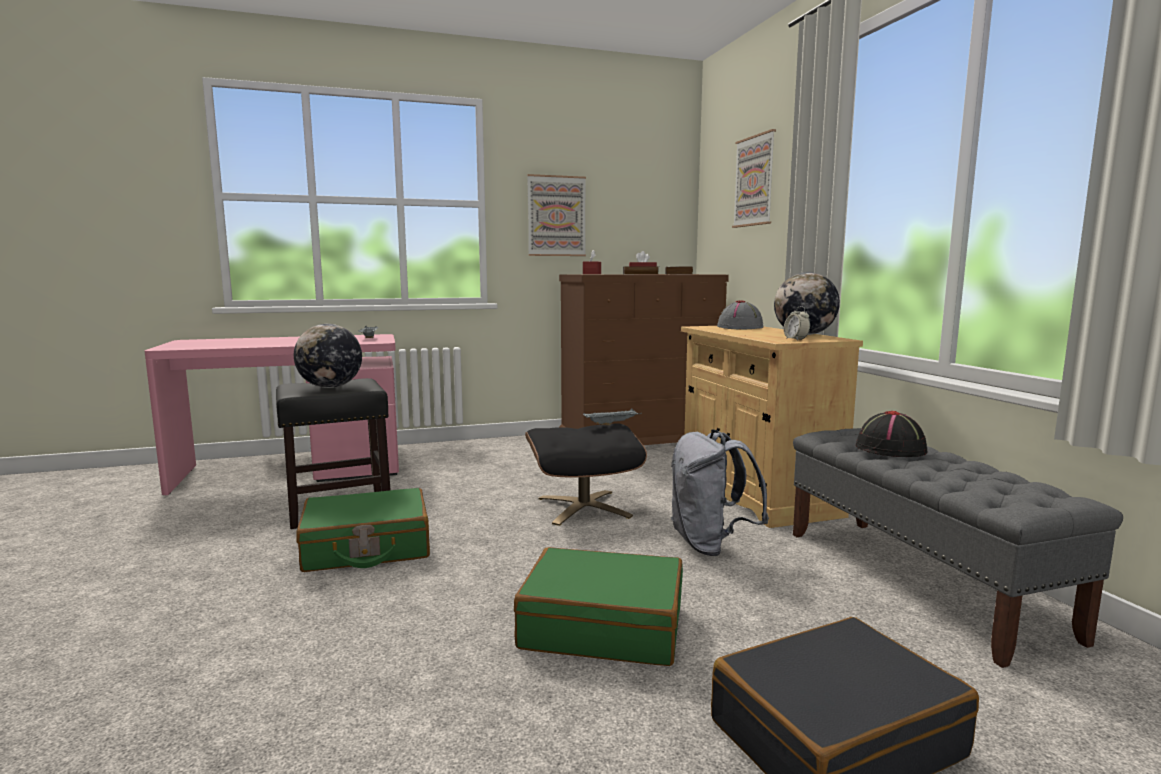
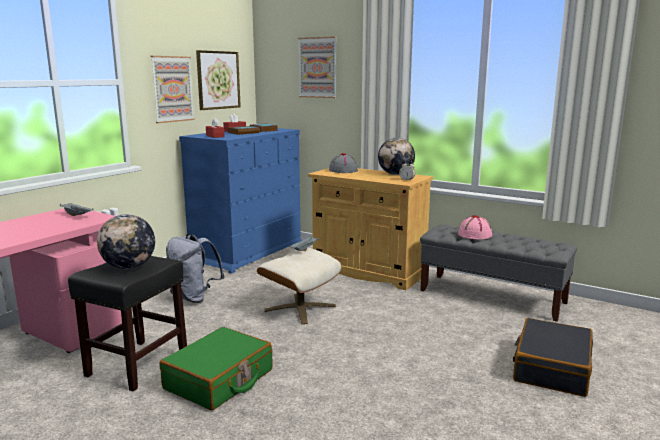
camera: 40 degrees left, 5 degrees up
(584, 507) = (300, 308): black ottoman -> beige ottoman
(603, 626) = (419, 365): green suitcase -> none
(631, 208) = (218, 80): none -> picture
(639, 437) = (247, 251): brown dresser -> blue dresser
(710, 545) = (396, 308): grey backpack -> grey backpack (194, 298)
(891, 449) = (475, 235): black hat -> pink hat

